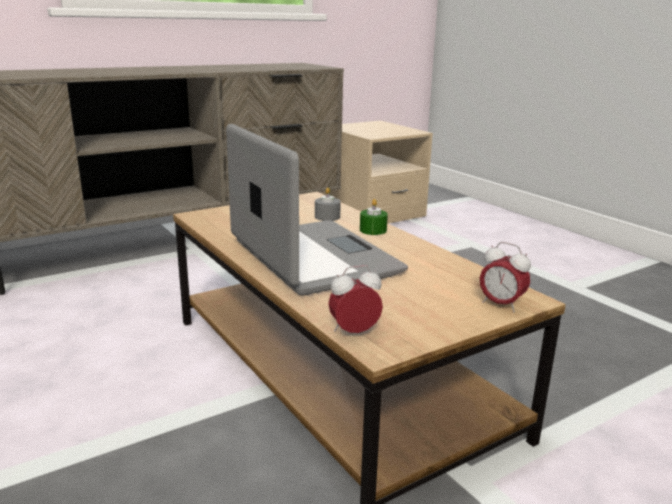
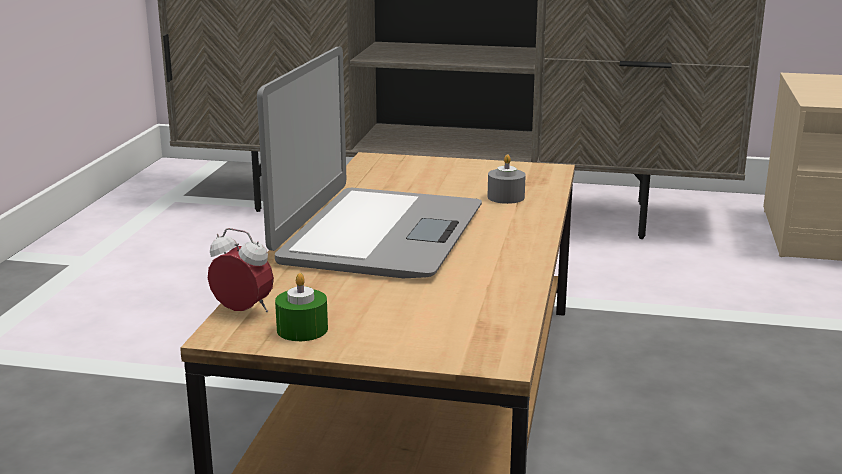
camera: 45 degrees right, 0 degrees up
(373, 230) = (520, 227): green candle -> green candle (302, 329)
(501, 305) = (446, 350): alarm clock -> none

